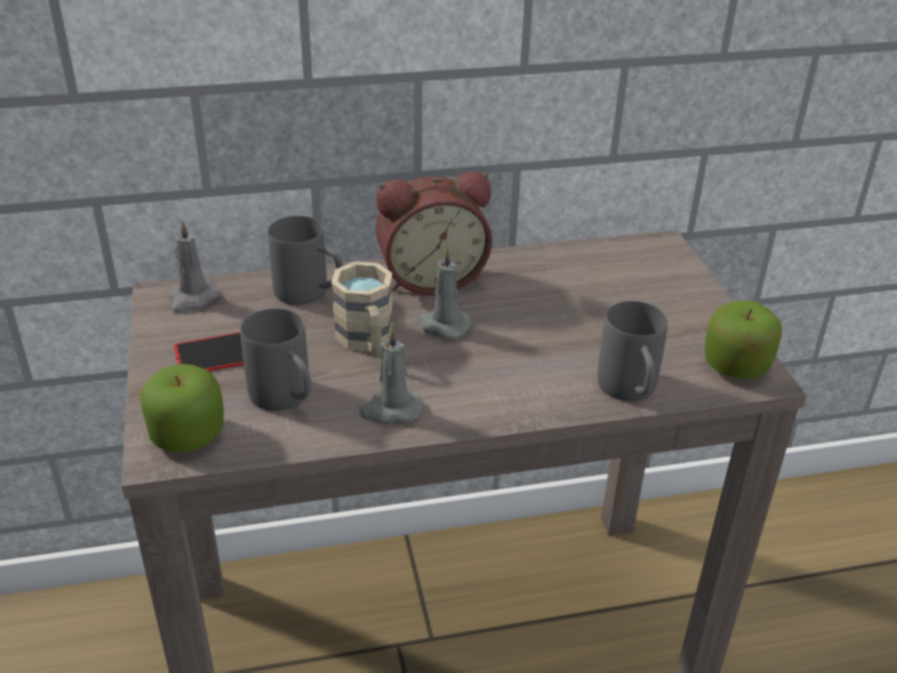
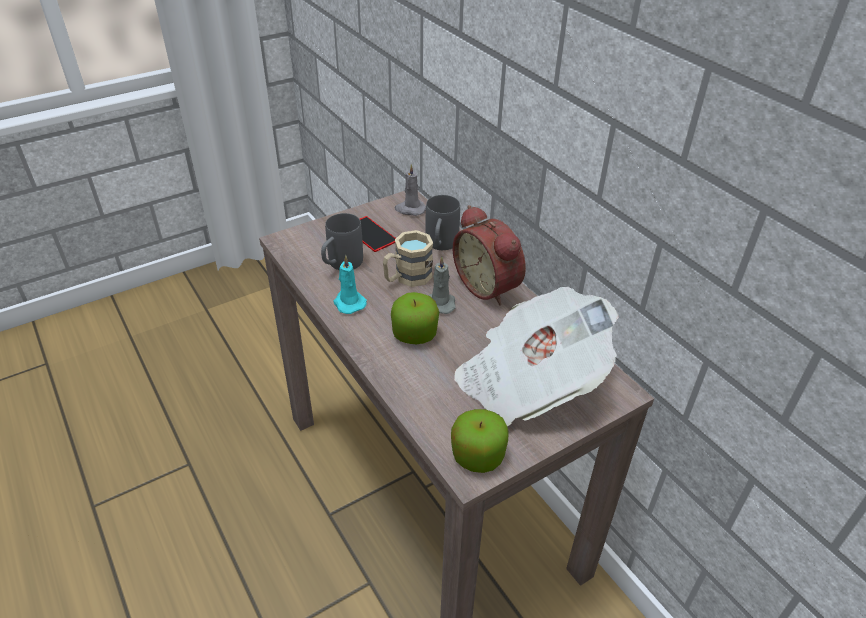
camera: 70 degrees right, 5 degrees up
(187, 435) = (300, 243): apple -> apple (414, 334)
(390, 410) = (348, 303): grey candle -> turquoise candle
(625, 297) = (529, 381): none -> newspaper
(630, 392) = (415, 401): grey mug -> none

